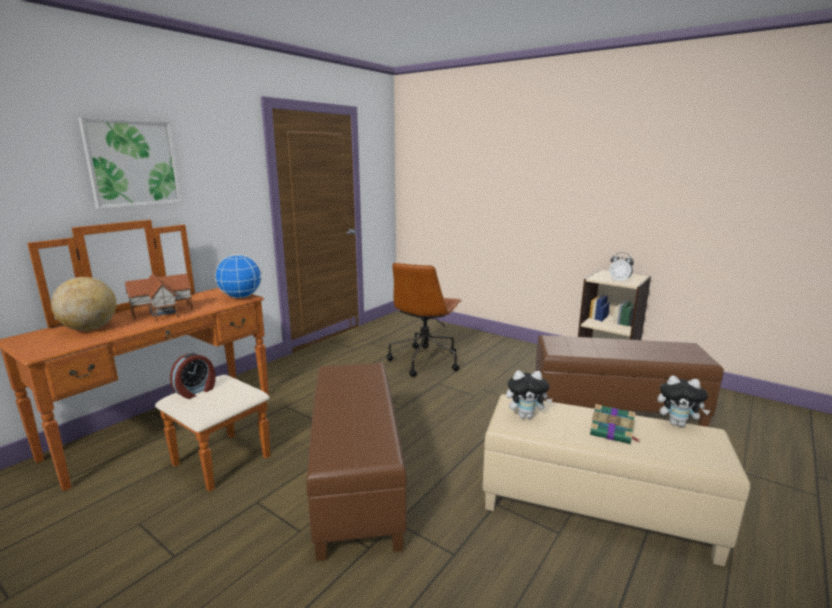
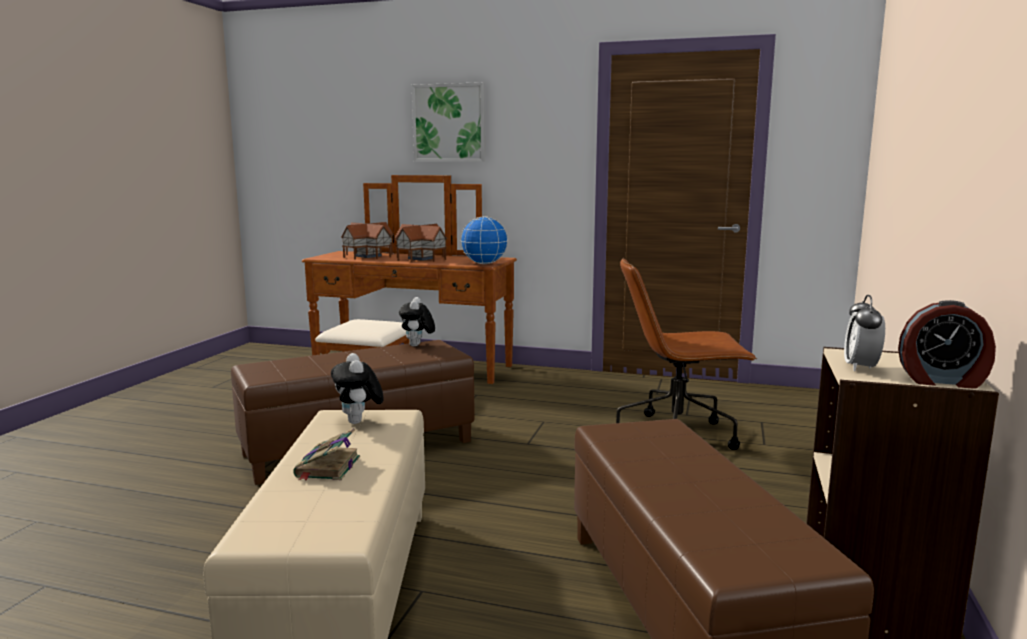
camera: 70 degrees right, 5 degrees down
(90, 329) = (369, 256): globe -> toy house
(196, 391) = (363, 321): alarm clock -> alarm clock (942, 381)
(678, 423) = (369, 514): plush toy -> plush toy (417, 346)

